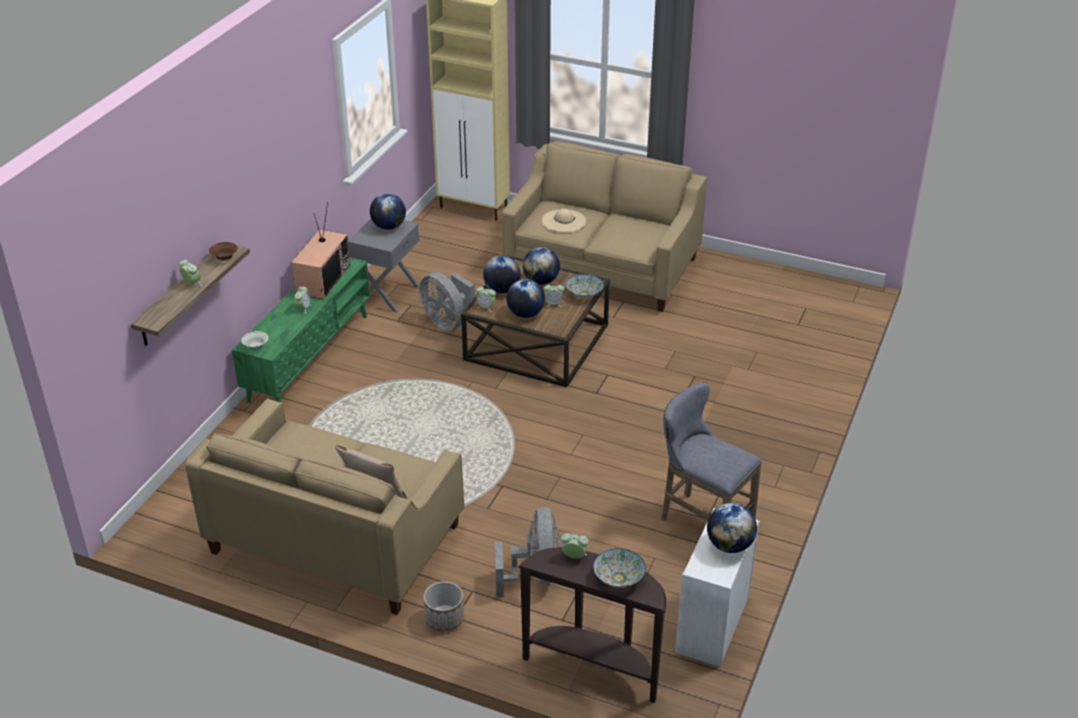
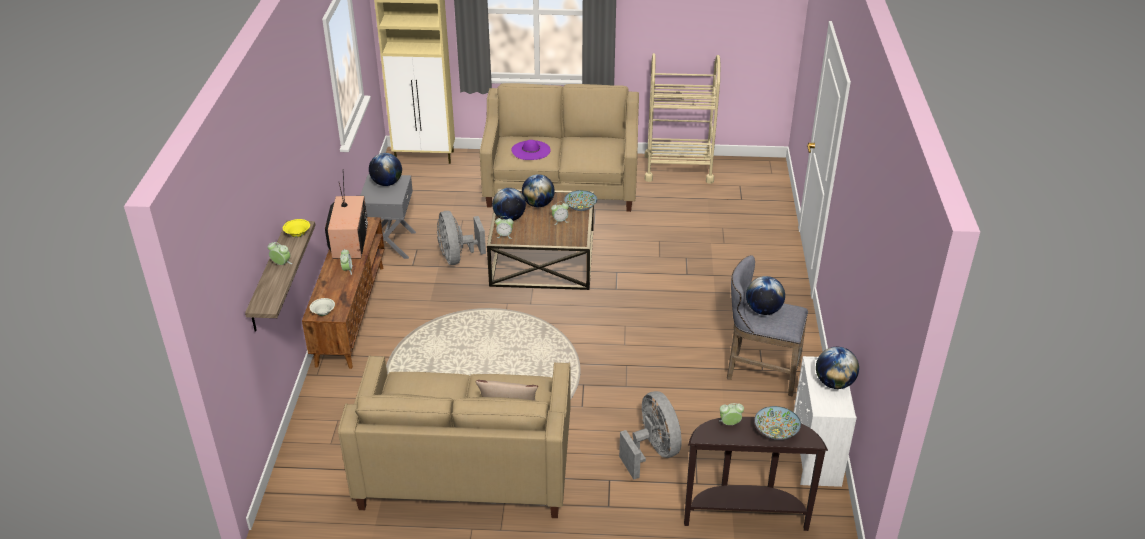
camera: 20 degrees left, 0 degrees up
(224, 258) = (298, 235): brown bowl -> yellow bowl
(309, 357) = (350, 314): green tv stand -> brown tv stand
(444, 618) = (599, 510): planter -> none
(448, 322) = (457, 257): grey fan -> grey fan turned 45 degrees clockwise
(525, 314) = (541, 234): globe -> globe (763, 310)
(563, 221) = (531, 150): beige hat -> purple hat
(745, 275) = (678, 168): none -> beige cart

